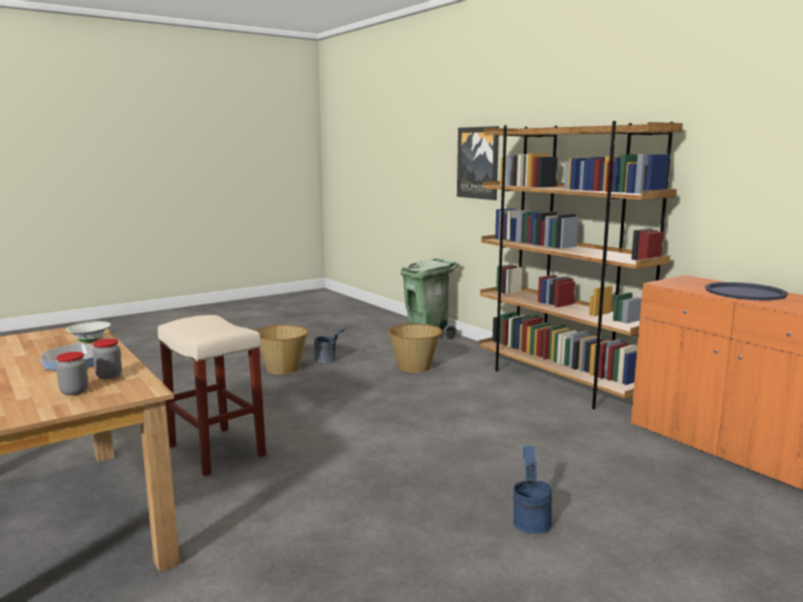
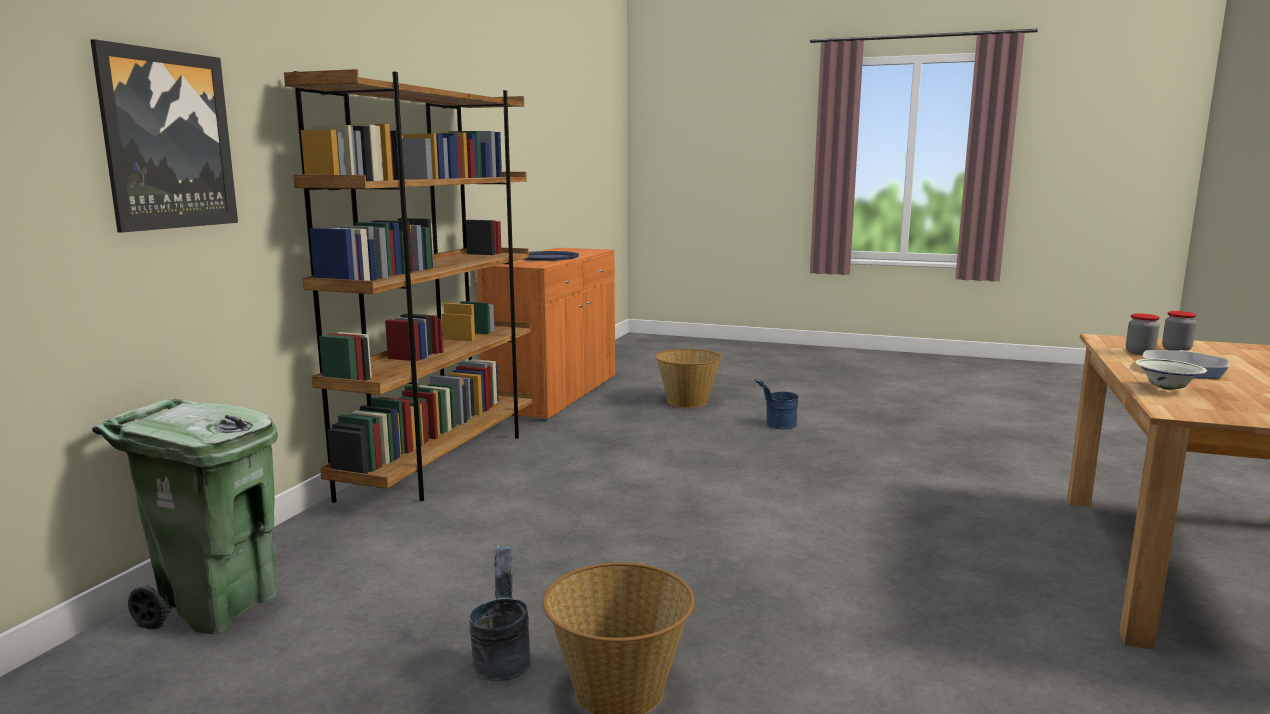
camera: 125 degrees left, 0 degrees up
(217, 450) = (953, 572): beige stool -> none
(415, 367) = (460, 558): basket -> basket (687, 402)

